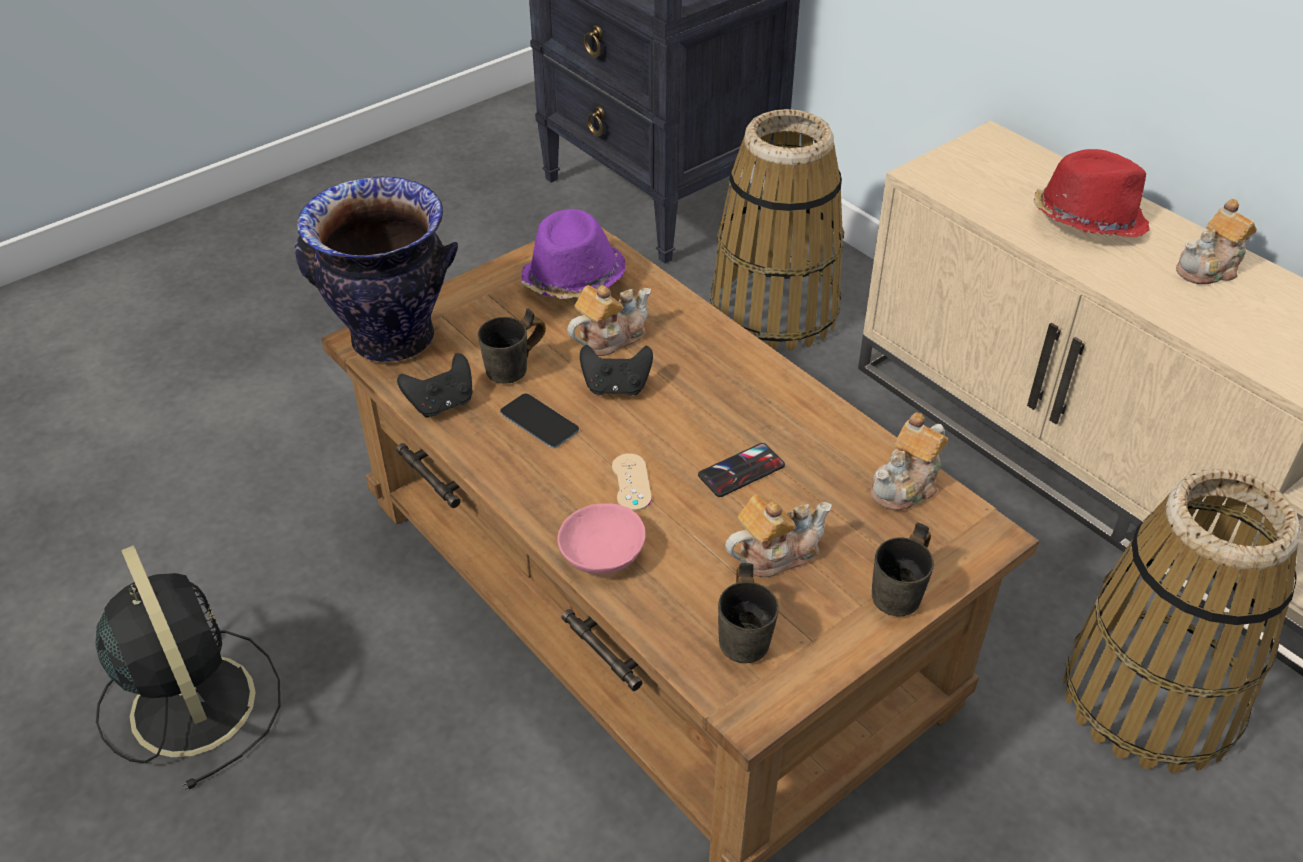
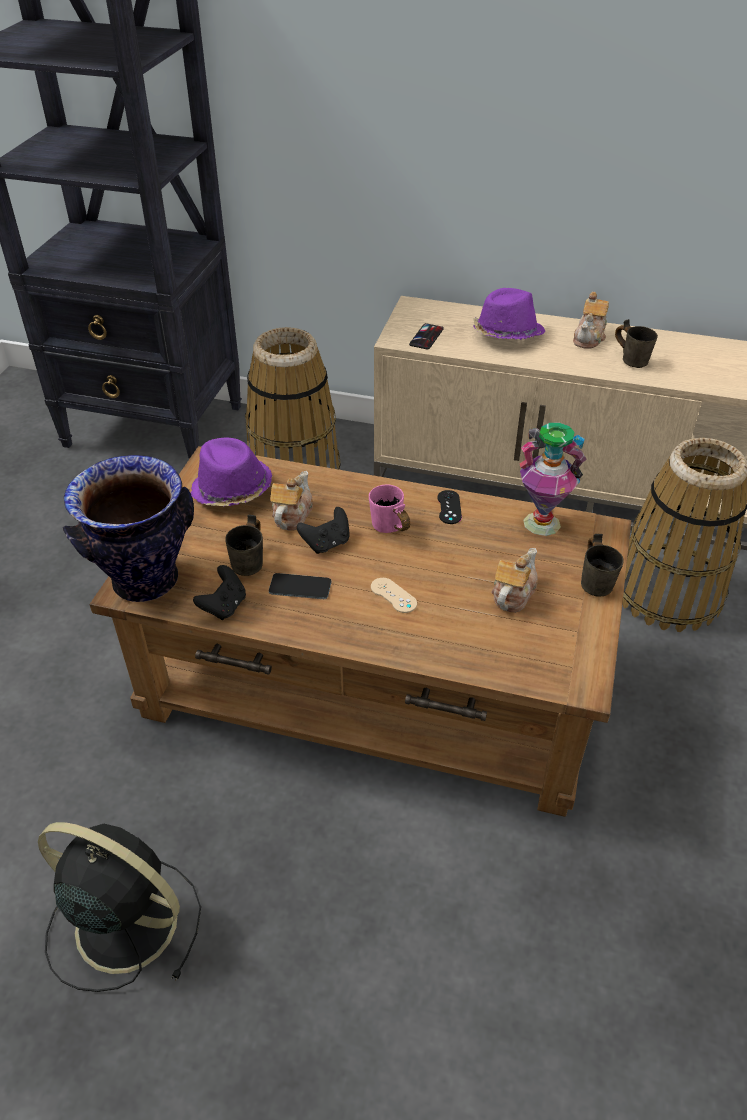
camera: 35 degrees left, 0 degrees up
(601, 551) = (417, 644): pink bowl -> none
(700, 405) = (387, 531): none -> pink mug
(741, 471) = (448, 557): phone -> phone (426, 337)
(749, 635) = (544, 646): grey mug -> grey mug (632, 359)
(804, 411) = (449, 507): none -> black game controller
(906, 486) = (542, 523): teapot -> vase
(1086, 220) = (506, 334): red hat -> purple hat

